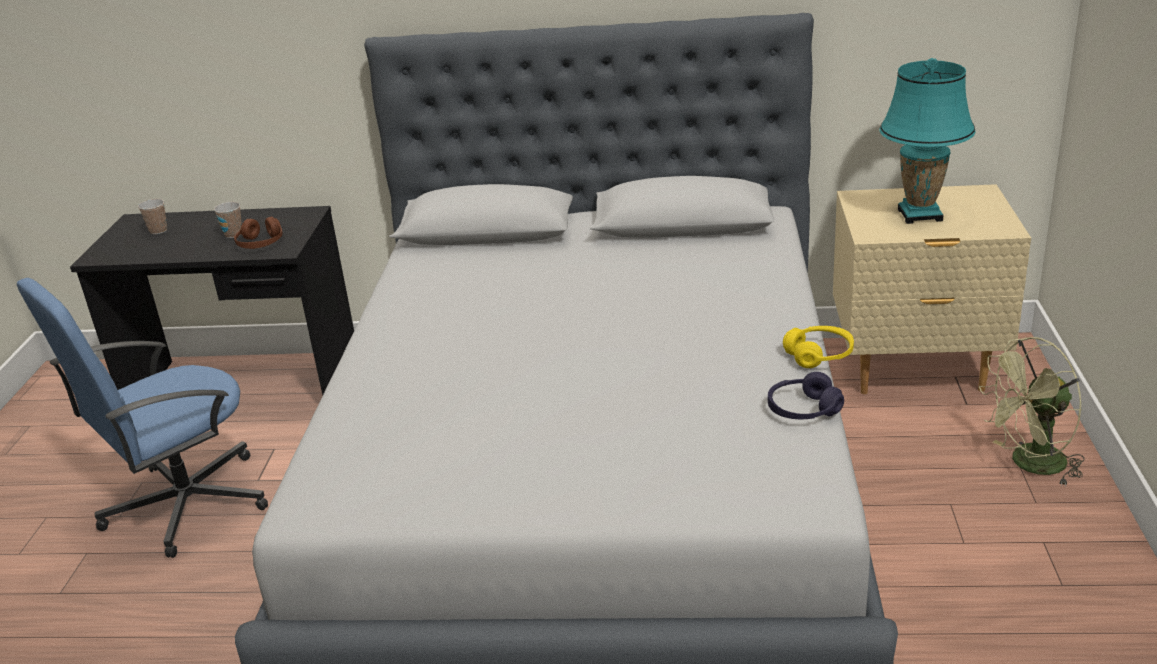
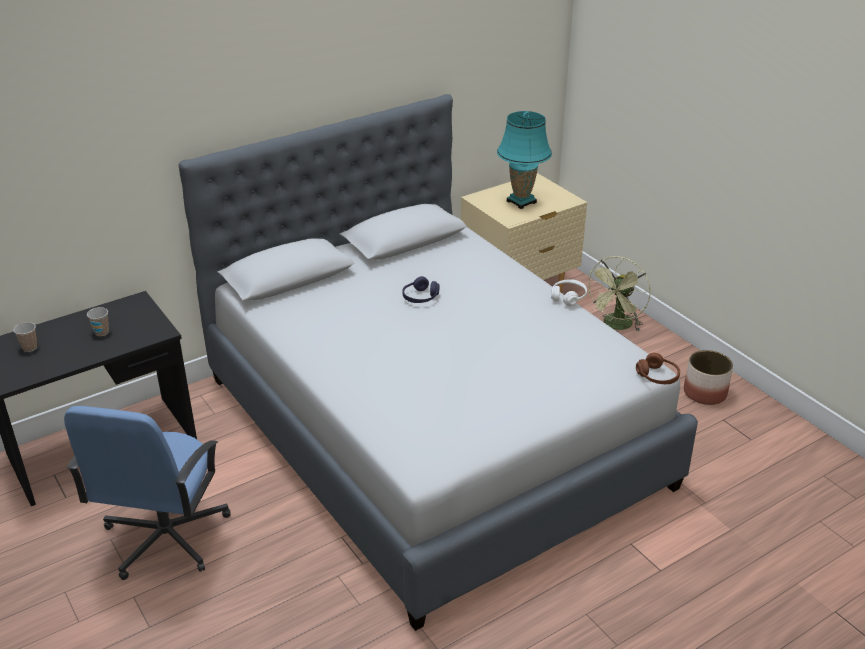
camera: 40 degrees left, 5 degrees up
(260, 244) = (136, 333): brown headphones -> brown headphones (657, 376)
(803, 410) = (593, 328): purple headphones -> purple headphones (420, 297)
(819, 355) = (568, 297): yellow headphones -> white headphones
(1091, 627) = (704, 393): none -> planter

